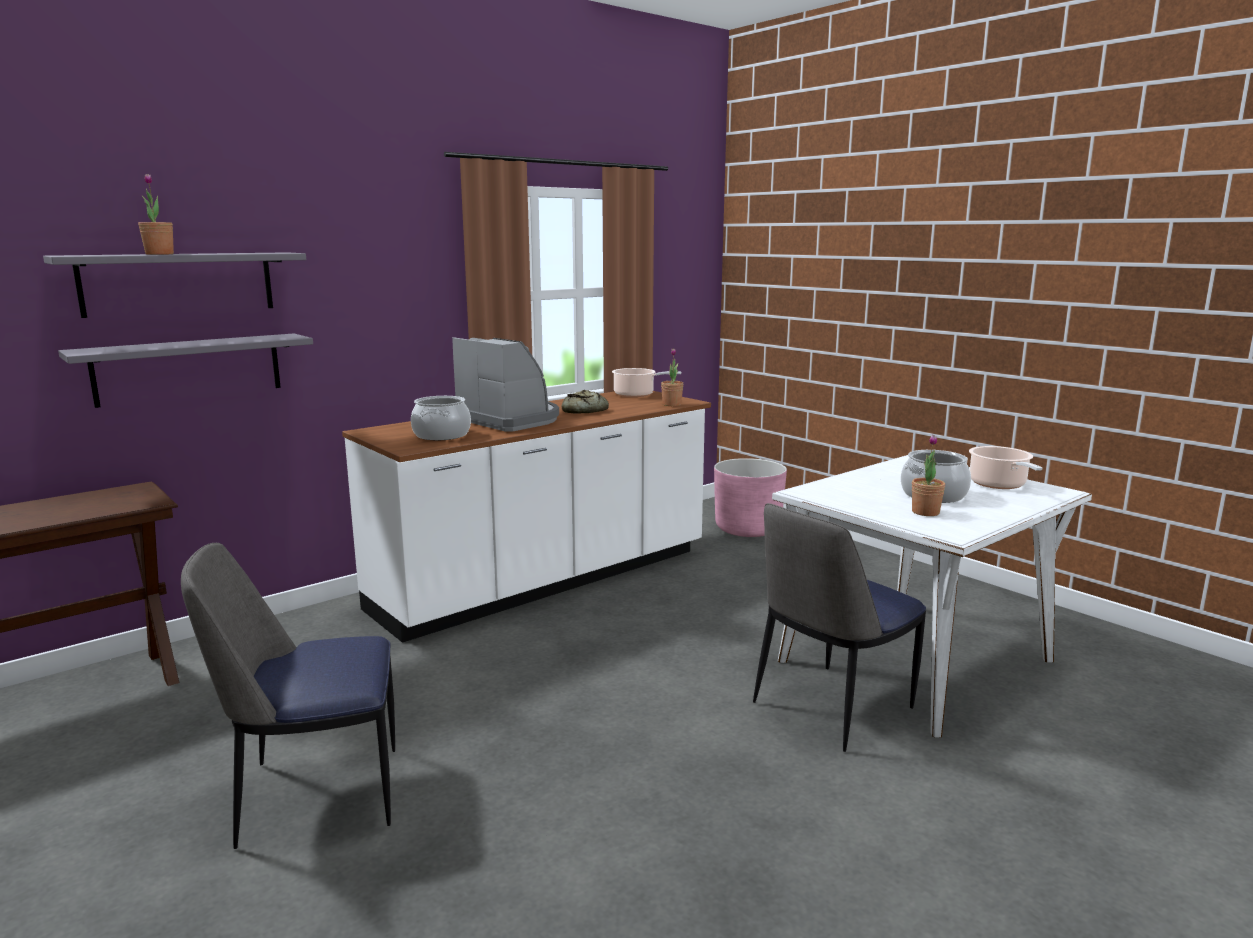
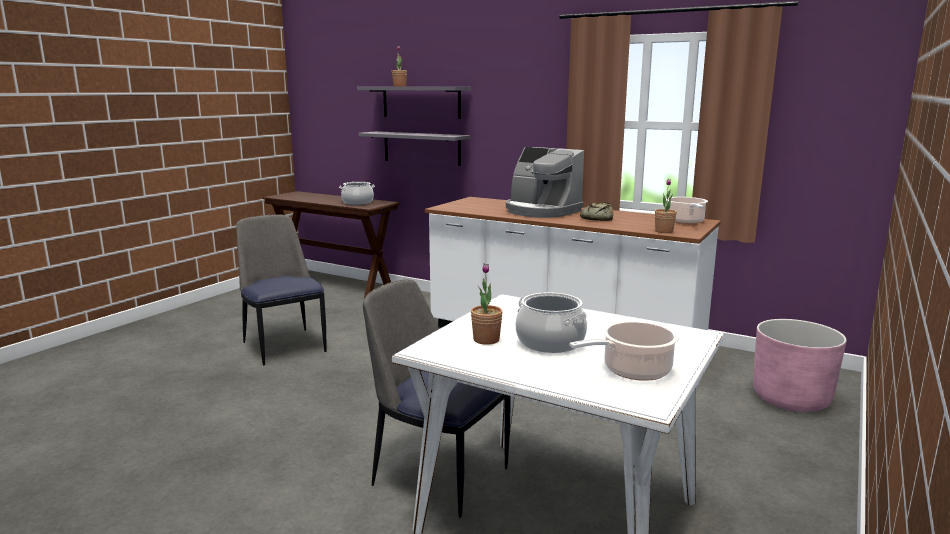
camera: 70 degrees right, 0 degrees up
(442, 435) = (479, 207): cooking pot -> cooking pot (357, 203)
(510, 419) = (541, 211): coffee machine -> coffee machine turned 105 degrees clockwise

